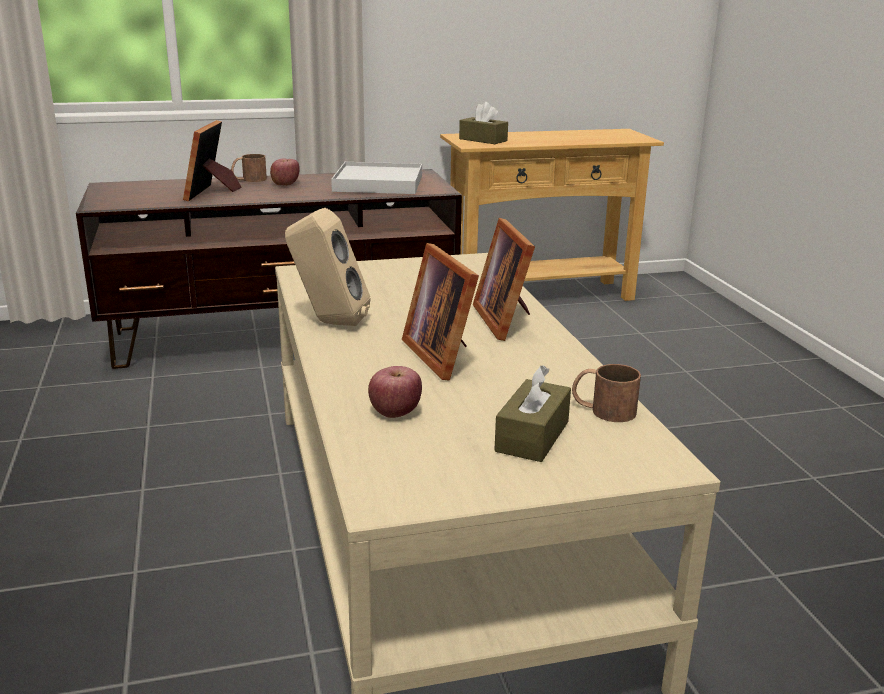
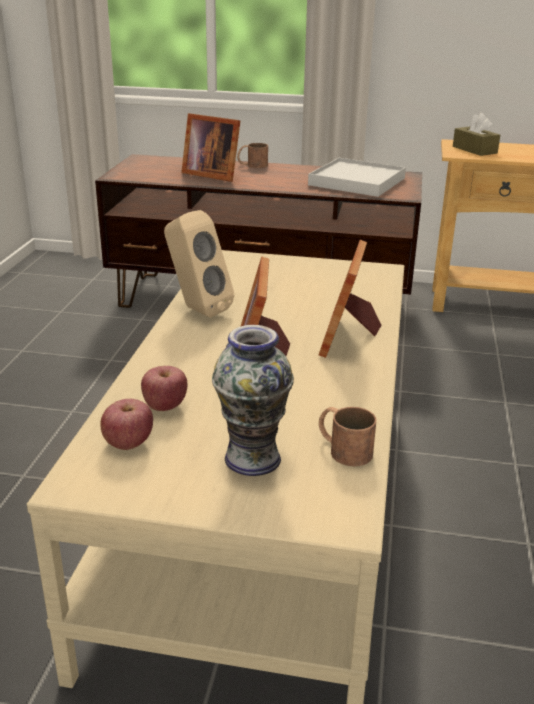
camera: 25 degrees right, 5 degrees up
(212, 193) = (211, 174): picture frame -> picture frame turned 90 degrees counterclockwise
(285, 184) = (277, 173): apple -> apple (128, 443)
(532, 436) = (253, 458): brown tissue box -> vase

